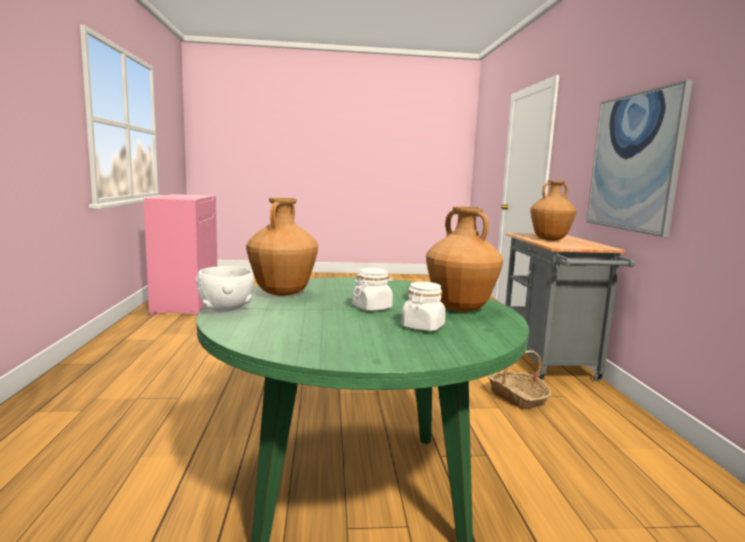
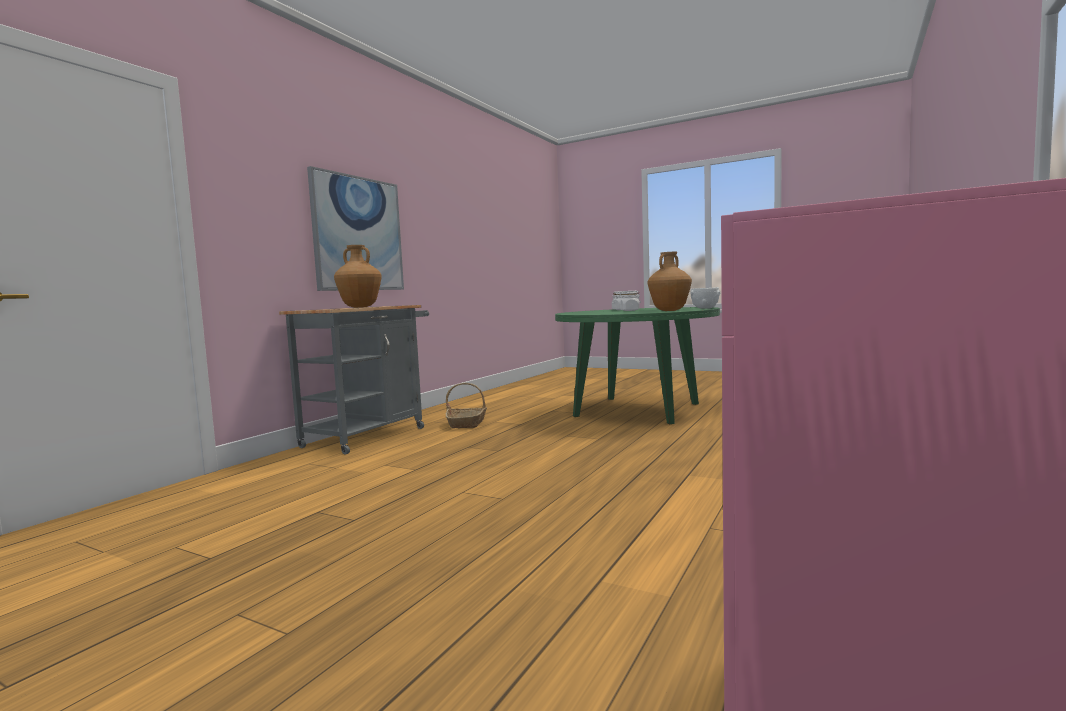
camera: 145 degrees left, 5 degrees down
(460, 309) = (587, 311): brown vase -> none

